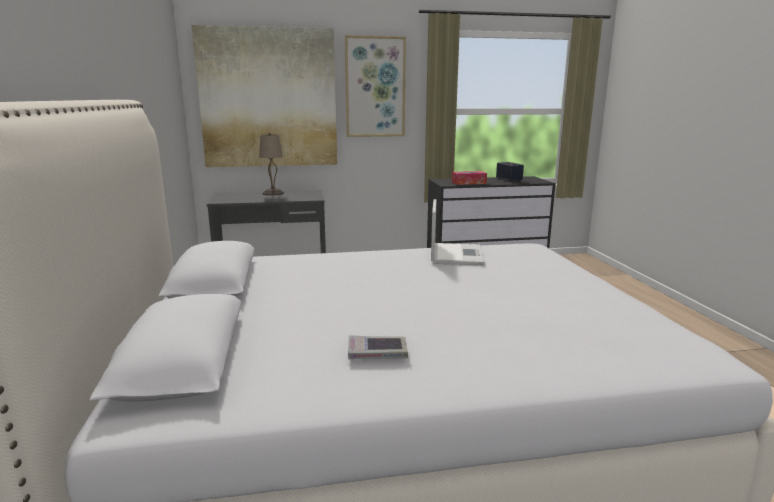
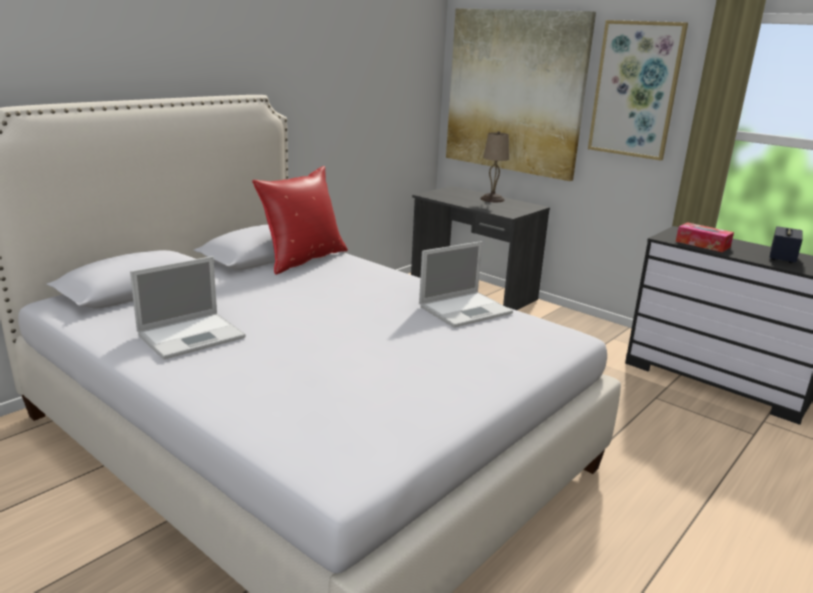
camera: 50 degrees right, 5 degrees up
(258, 269) = (303, 259): none -> red pillow
(377, 353) = (193, 335): book -> laptop

